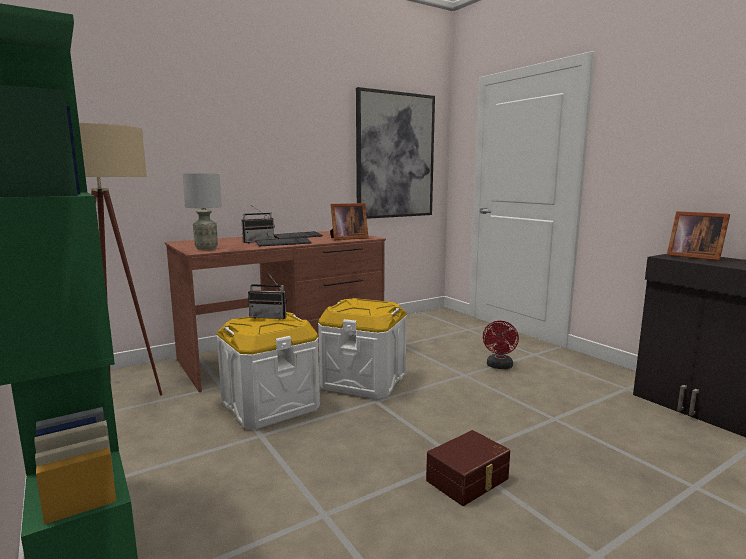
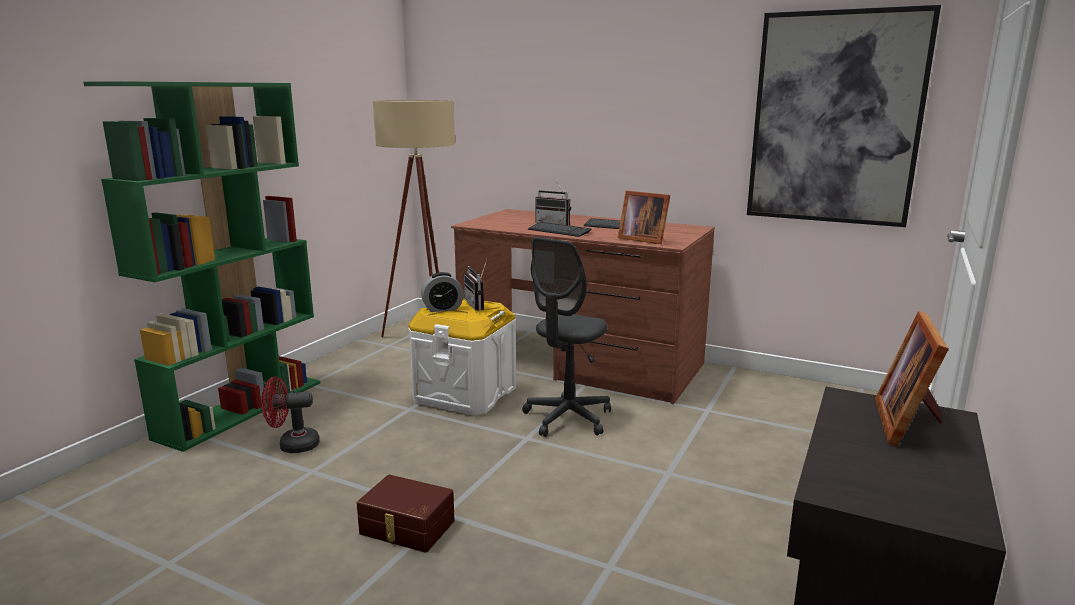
camera: 60 degrees right, 5 degrees up
(206, 248) = (489, 222): grey table lamp -> none
(255, 327) = (442, 309): none -> alarm clock
(363, 381) = (567, 418): white storage box -> grey office chair
(499, 366) = (736, 493): red fan -> red fan (292, 445)

